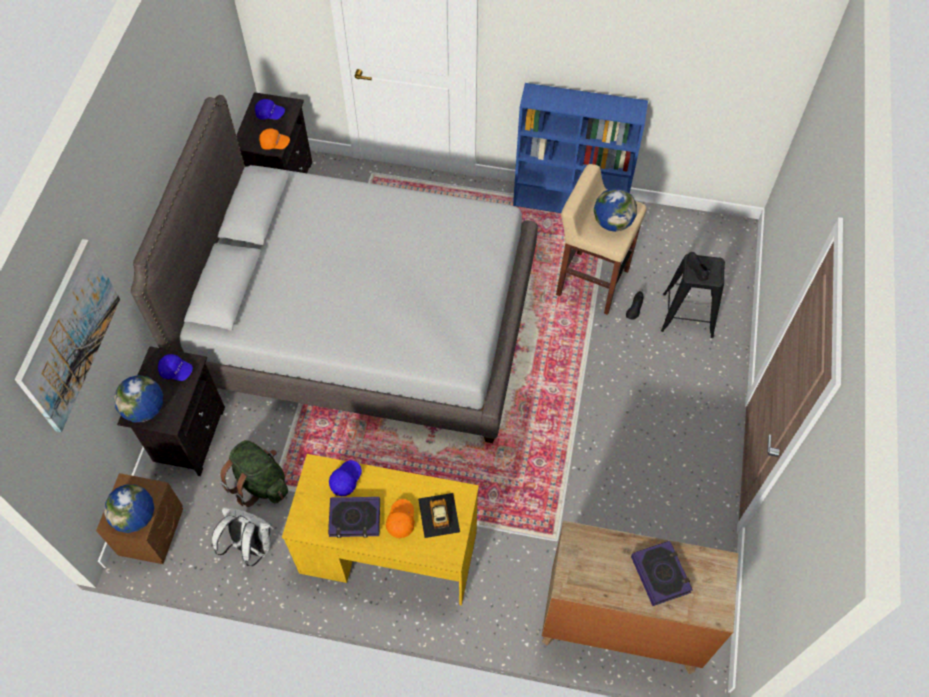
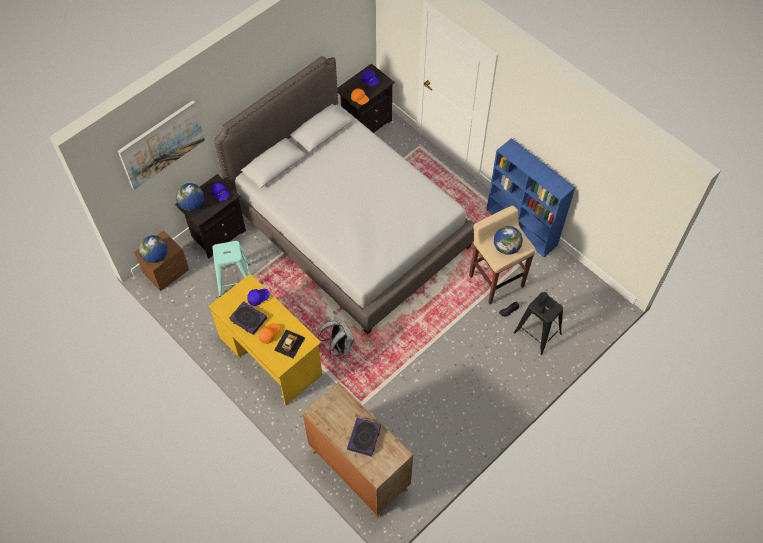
camera: 35 degrees right, 0 degrees up
(250, 546) = (207, 309): white backpack -> white backpack (339, 346)
(260, 483) = (234, 280): green backpack -> turquoise stool

